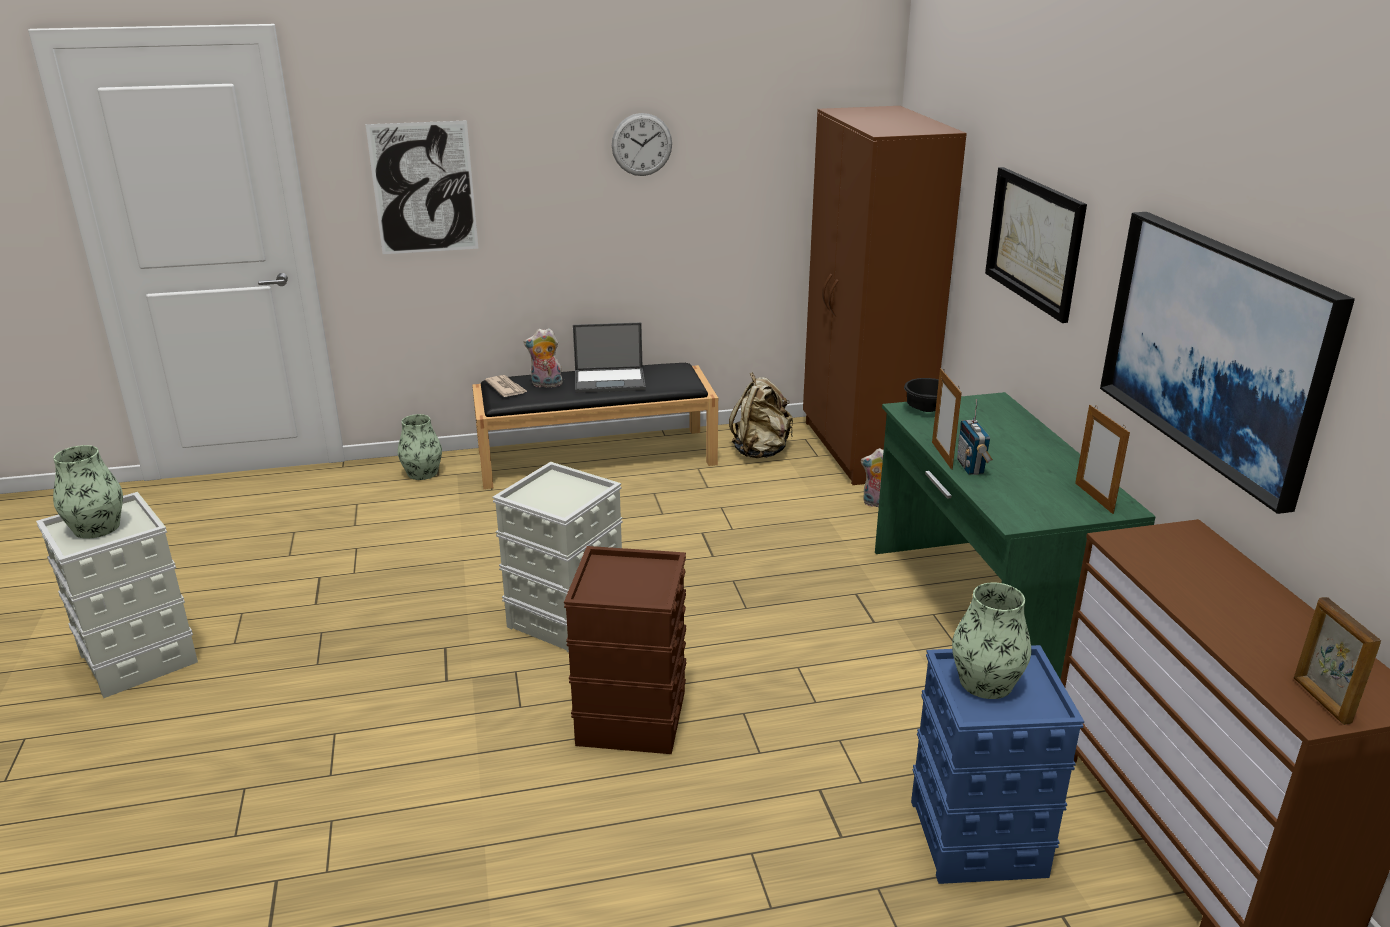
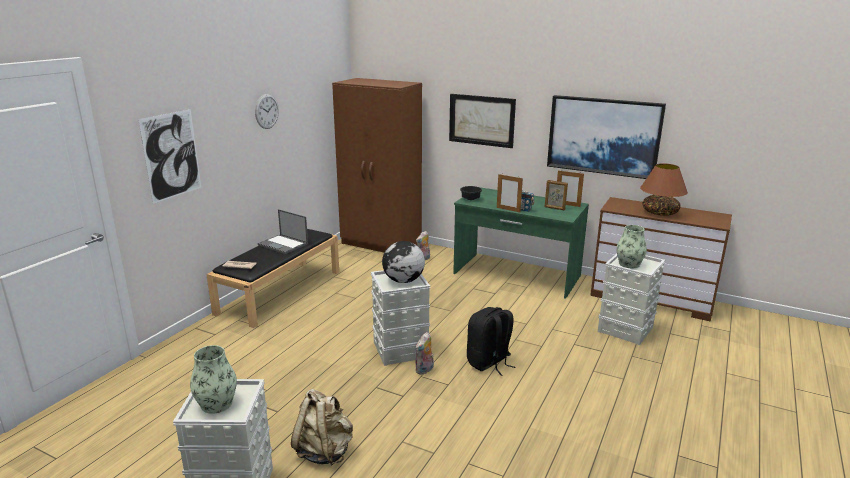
camera: 50 degrees left, 5 degrees down
(422, 473) = (203, 337): vase -> none
(546, 385) = (256, 257): plush toy -> plush toy (425, 370)
(562, 497) = (403, 281): none -> globe
(610, 380) = (283, 244): laptop -> laptop turned 90 degrees clockwise
(630, 718) = (489, 363): brown storage box -> black backpack
(761, 451) = (346, 260): beige backpack -> beige backpack (324, 451)
(979, 839) = (626, 329): blue storage box -> grey storage box
(1220, 606) = (659, 212): none -> brown table lamp
(1320, 700) = (714, 221): picture frame -> picture frame (554, 208)

